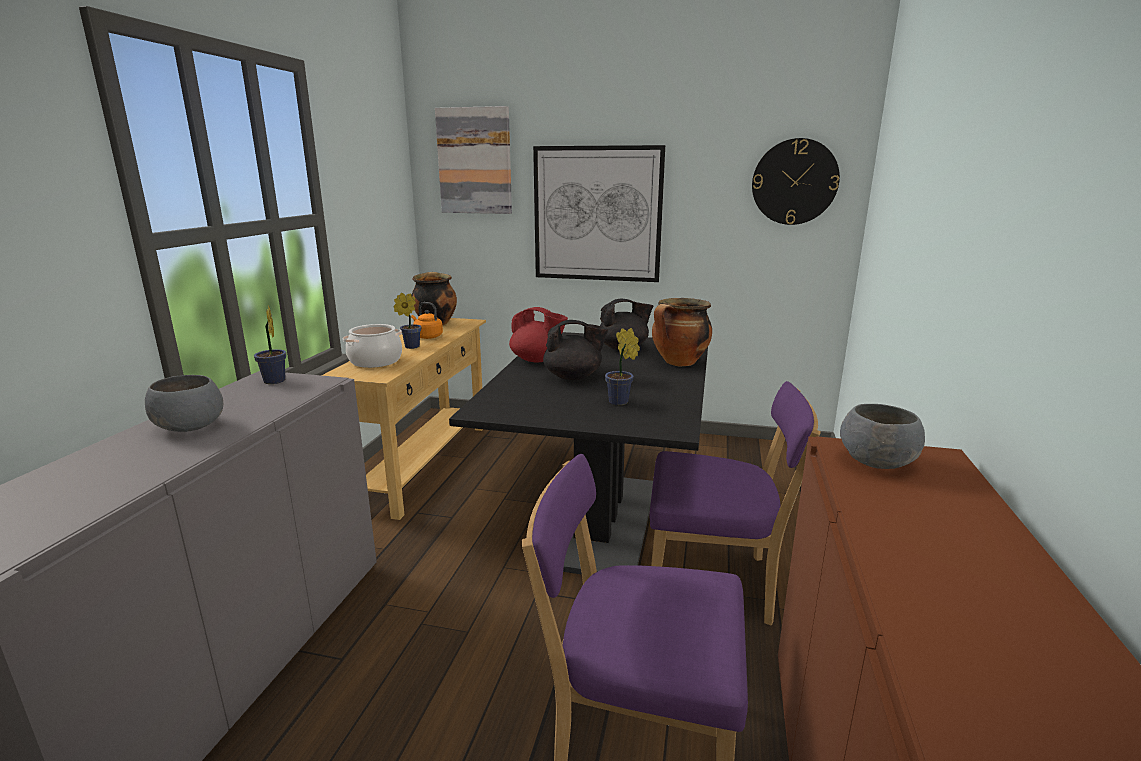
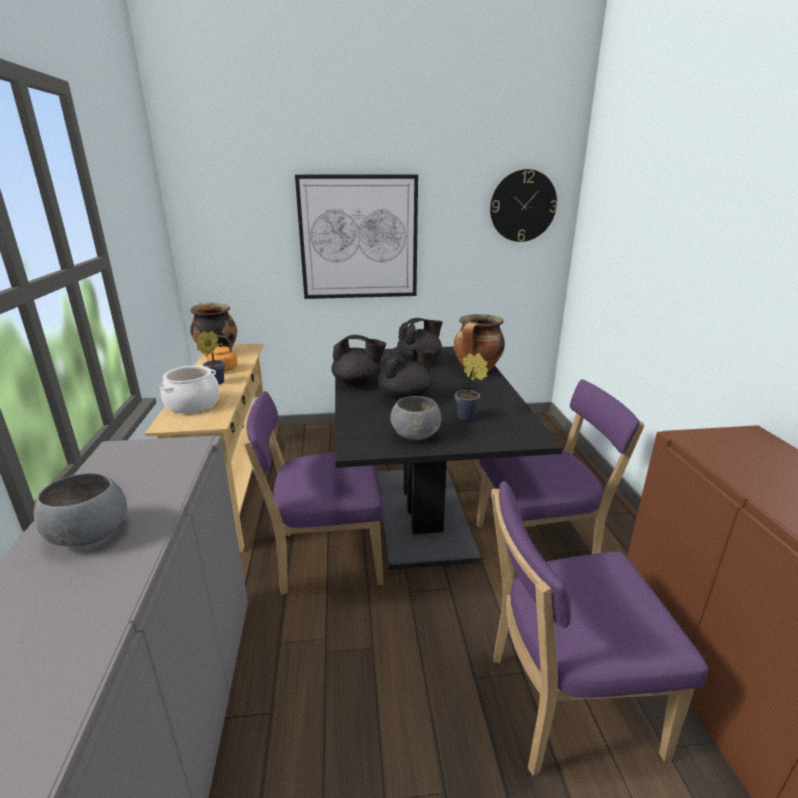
camera: 20 degrees left, 5 degrees up
(274, 382) = (135, 454): potted plant -> none
(472, 541) = (324, 557): none -> purple chair
(475, 161) = (234, 189): picture -> none
(537, 360) = (358, 383): red teapot -> black teapot
(877, 462) = (724, 447): grey bowl -> grey bowl (416, 435)

